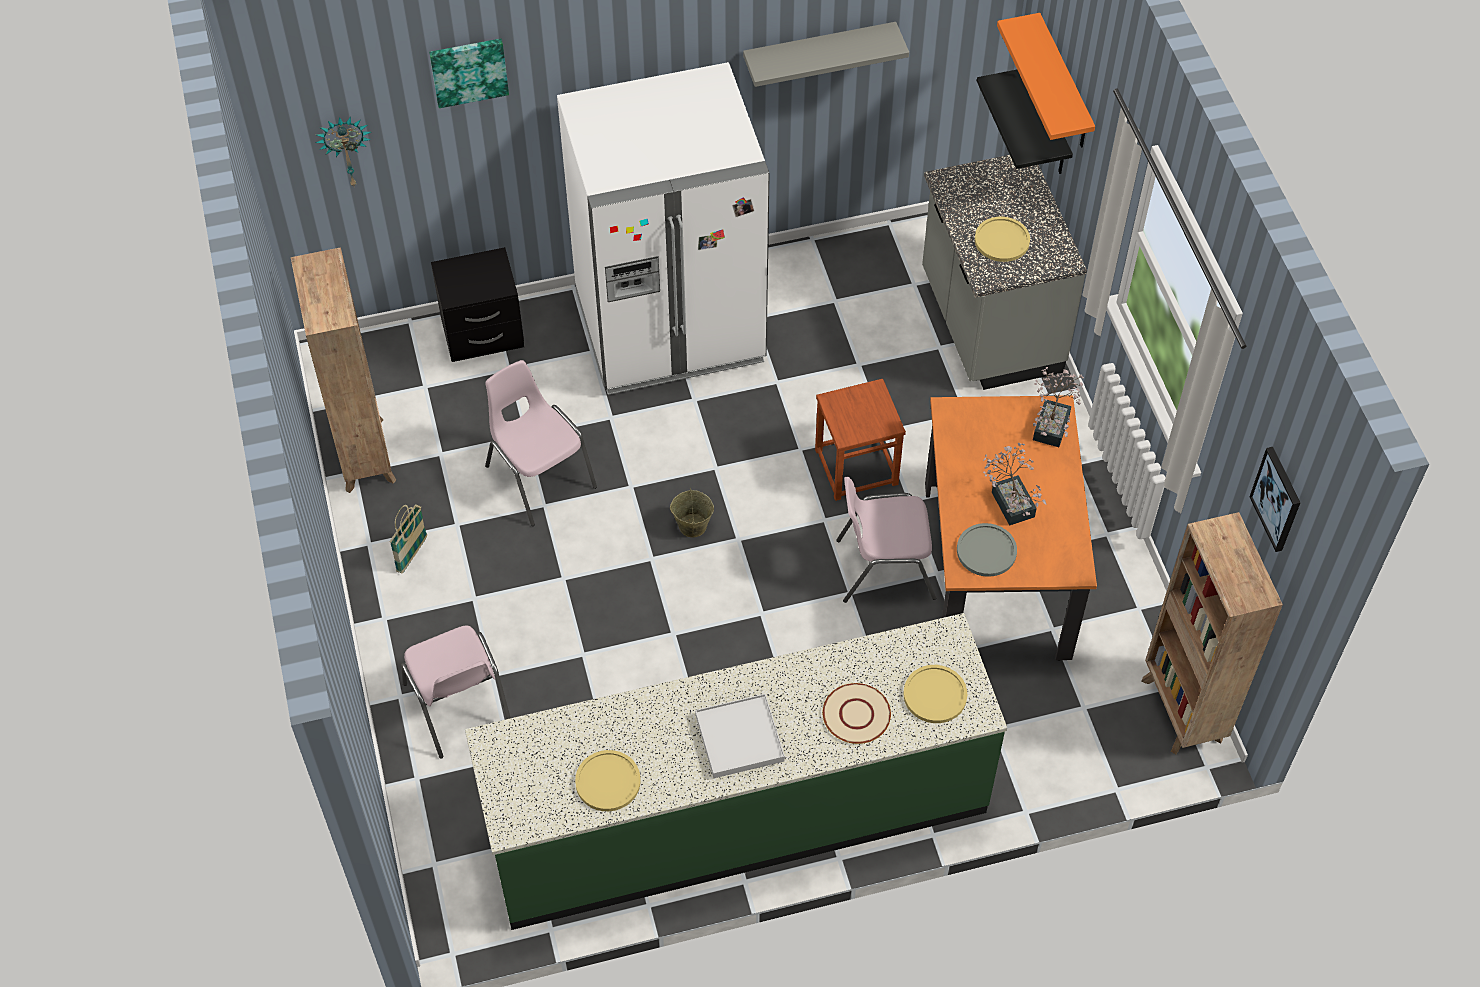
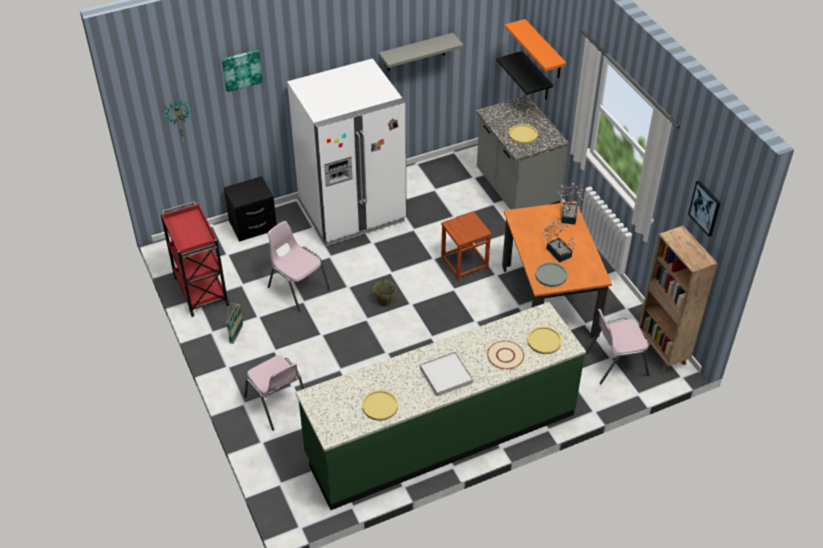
camera: 10 degrees left, 10 degrees down
(364, 453) = (200, 289): brown bookcase -> red cart
(883, 568) = (490, 307): pink chair -> pink chair (615, 363)

